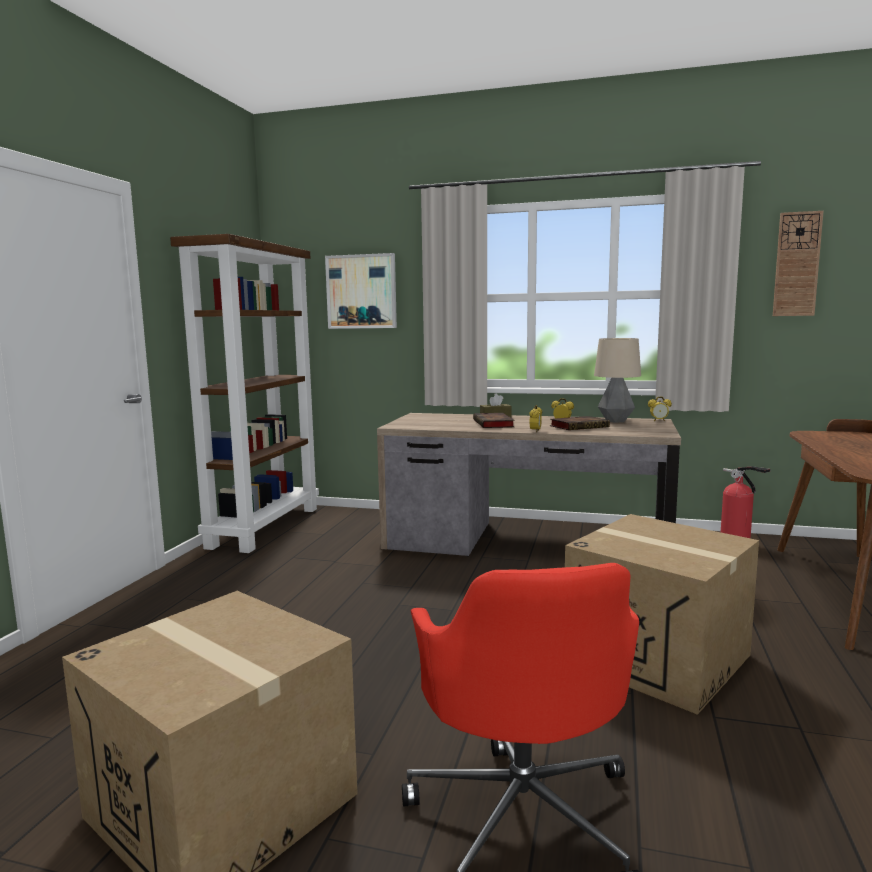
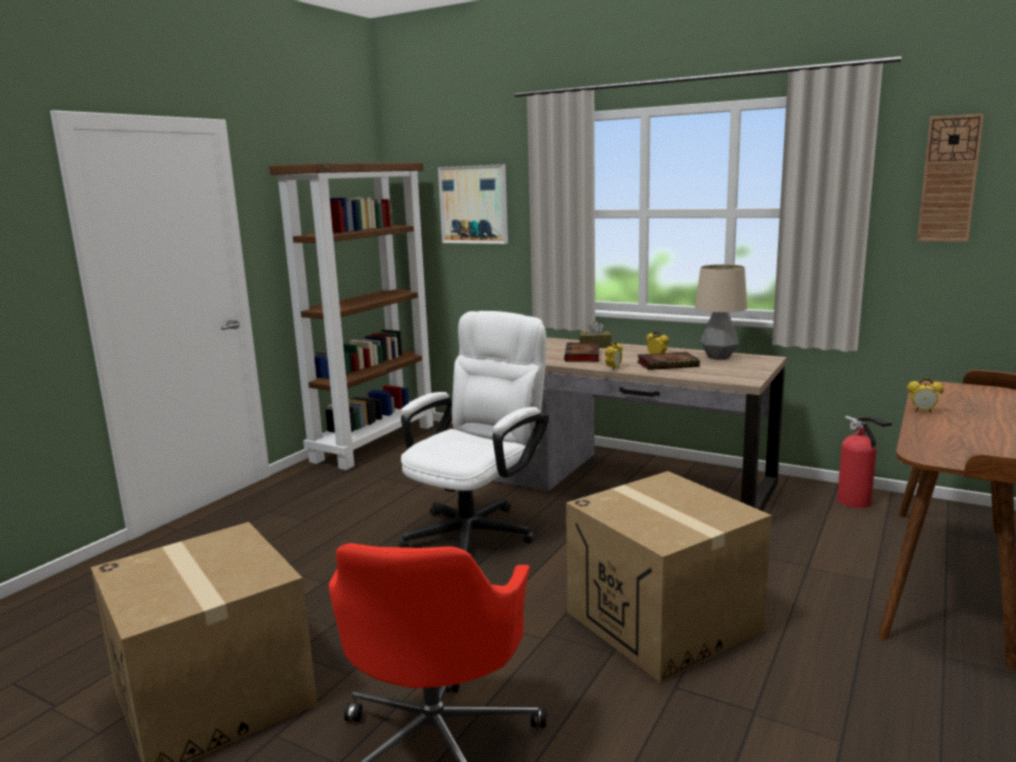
camera: 15 degrees right, 5 degrees up
(421, 595) = (477, 530): none -> white office chair
(658, 420) = (768, 359): alarm clock -> alarm clock (922, 411)

